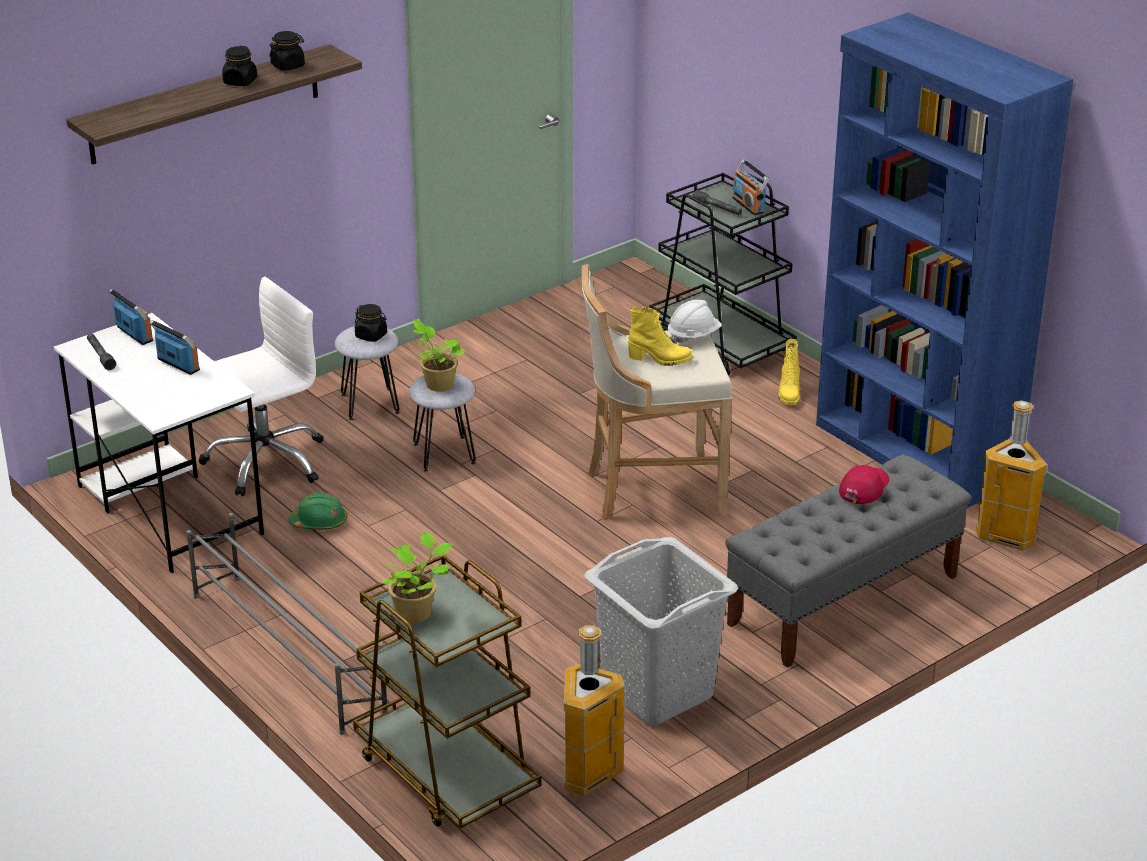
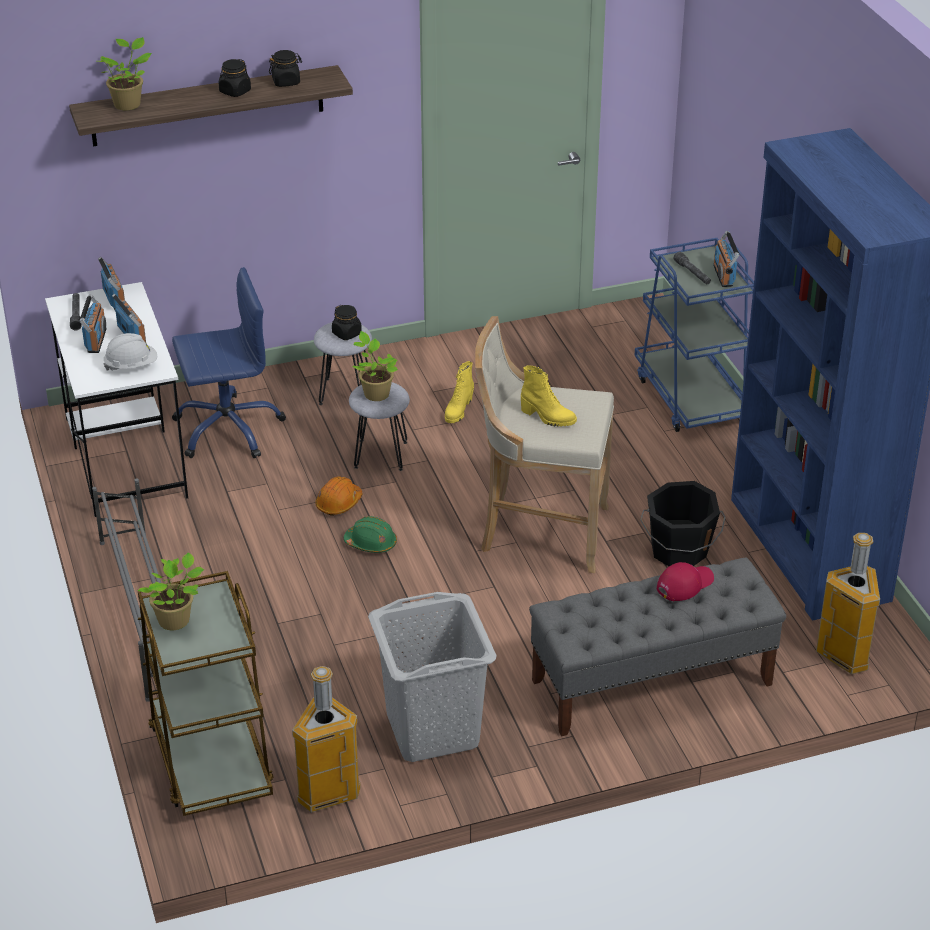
camera: 20 degrees right, 5 degrees up
(133, 109) = (128, 104): none -> potted plant
(140, 375) = (96, 340): none -> radio
(265, 461) = (227, 429): white office chair -> blue office chair
(319, 522) = (239, 497): green hard hat -> green hard hat (371, 543)
(429, 507) = (339, 503): none -> orange hard hat
(693, 336) = (593, 400): white hard hat -> white hard hat (131, 366)
(721, 343) = (691, 397): black cart -> blue cart
(788, 393) = (724, 462): yellow boot -> yellow boot (458, 411)
(795, 479) = (679, 550): none -> black bucket

